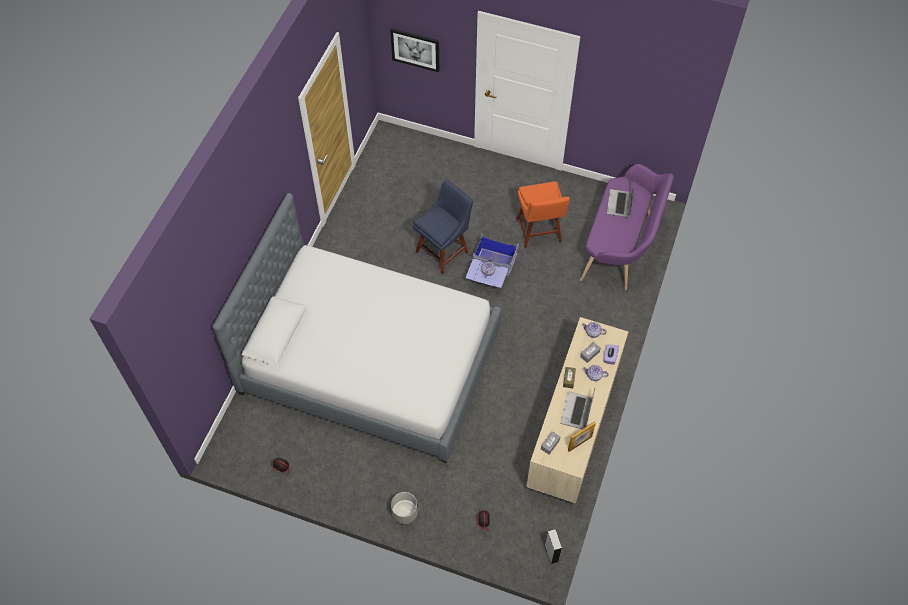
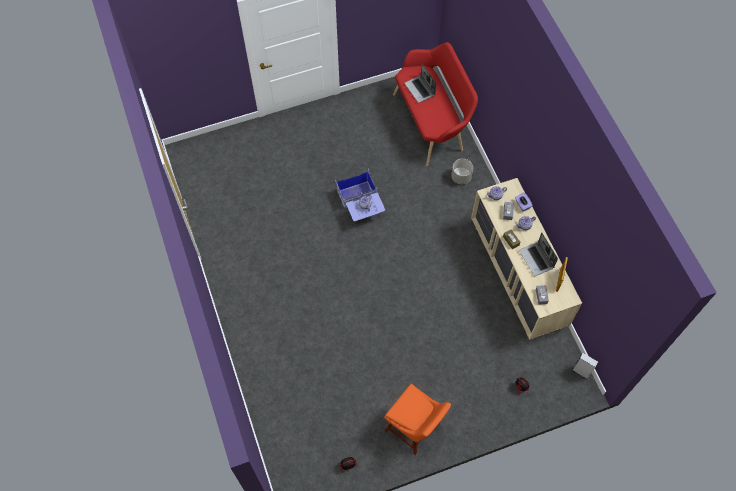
camera: 40 degrees left, 5 degrees up
(370, 362) = (336, 335): bed -> none
(404, 513) = (463, 425): grey planter -> grey planter (461, 177)
(415, 49) = (185, 65): picture -> none
(444, 250) = (311, 212): blue chair -> none
(539, 232) = (366, 150): orange chair -> orange chair (414, 429)
(621, 247) = (432, 122): purple bench -> red bench

